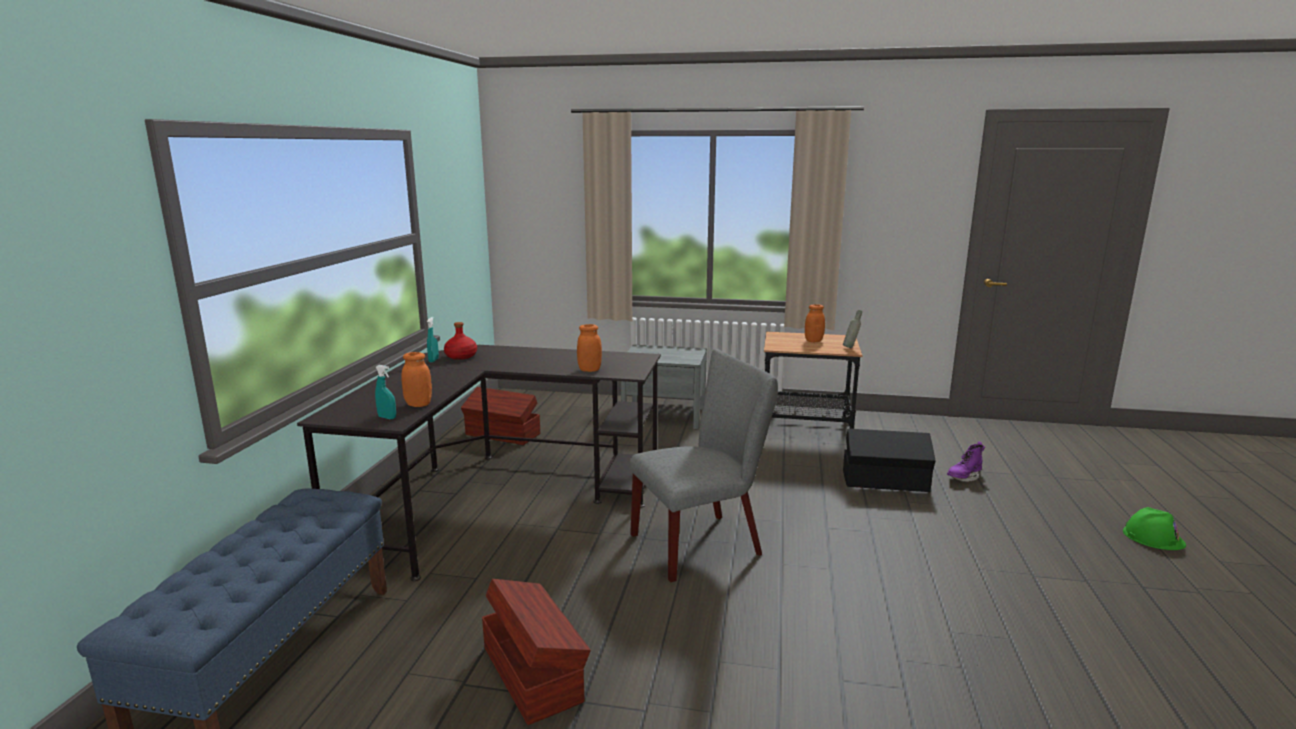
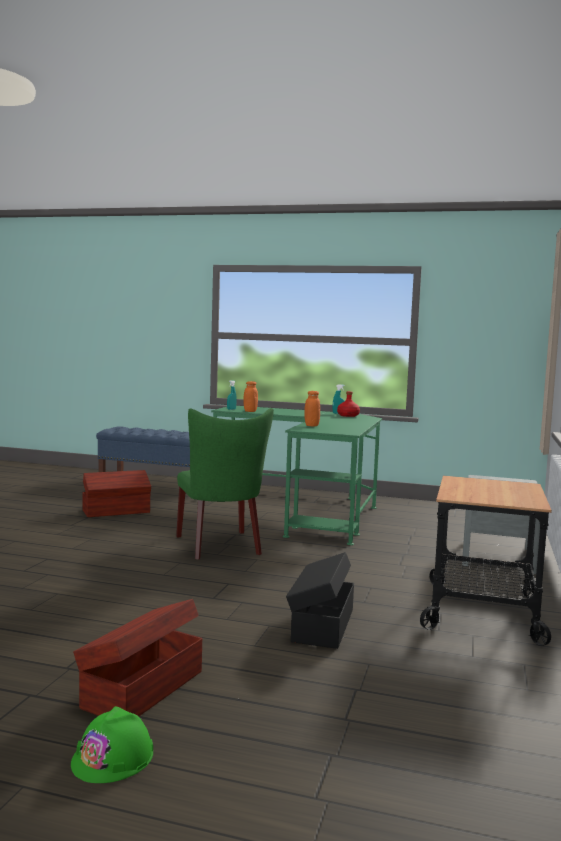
camera: 95 degrees right, 10 degrees down
(496, 498) = (305, 509): black desk -> green desk
(503, 435) = (420, 511): brown storage box -> brown storage box (141, 689)
(703, 543) = (221, 547): grey chair -> green chair
(813, 341) = (499, 491): orange jar -> none
(851, 347) = (471, 499): grey bottle -> none
(963, 477) = (332, 674): purple boot -> none

